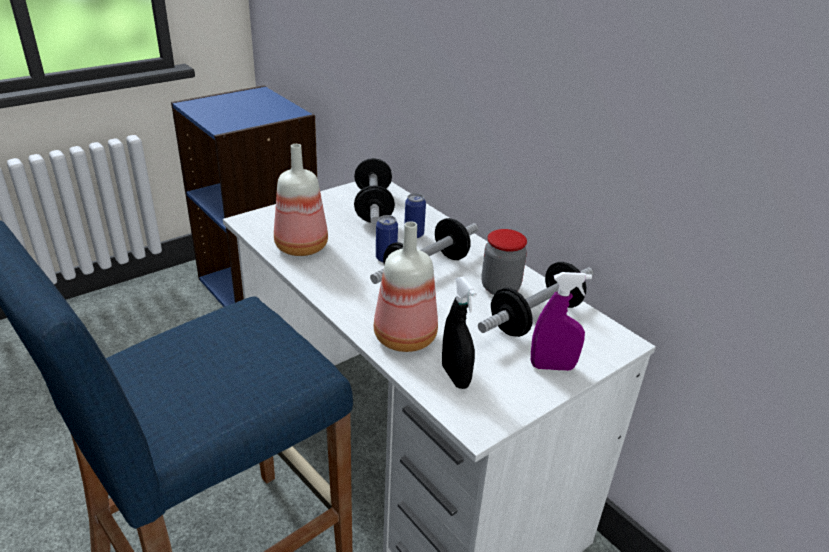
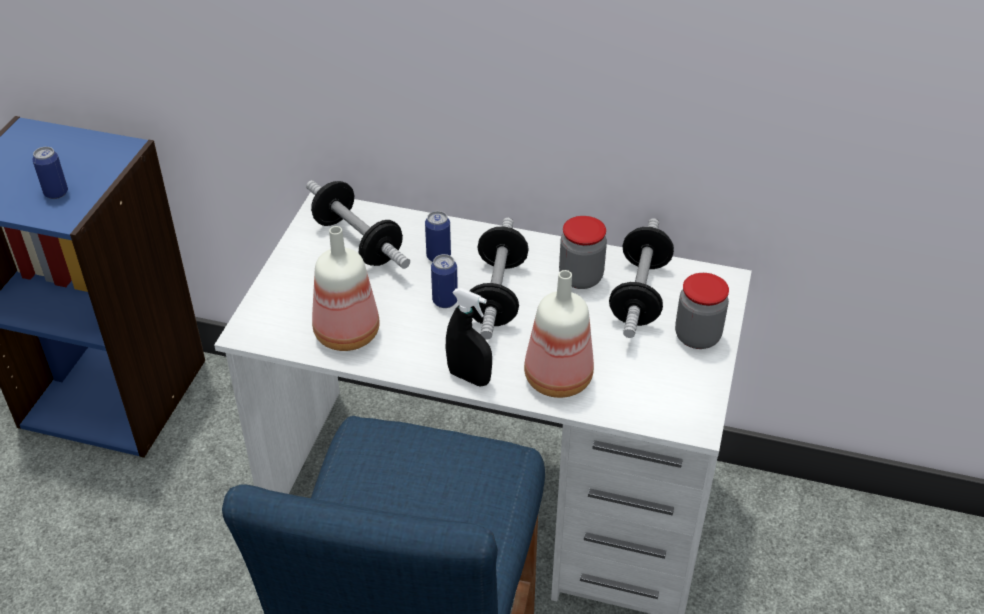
camera: 35 degrees left, 10 degrees up
(234, 117) = (56, 193): none -> can
(455, 376) = (636, 392): black spray bottle -> black spray bottle (469, 377)
(552, 366) = (697, 336): purple spray bottle -> jar

